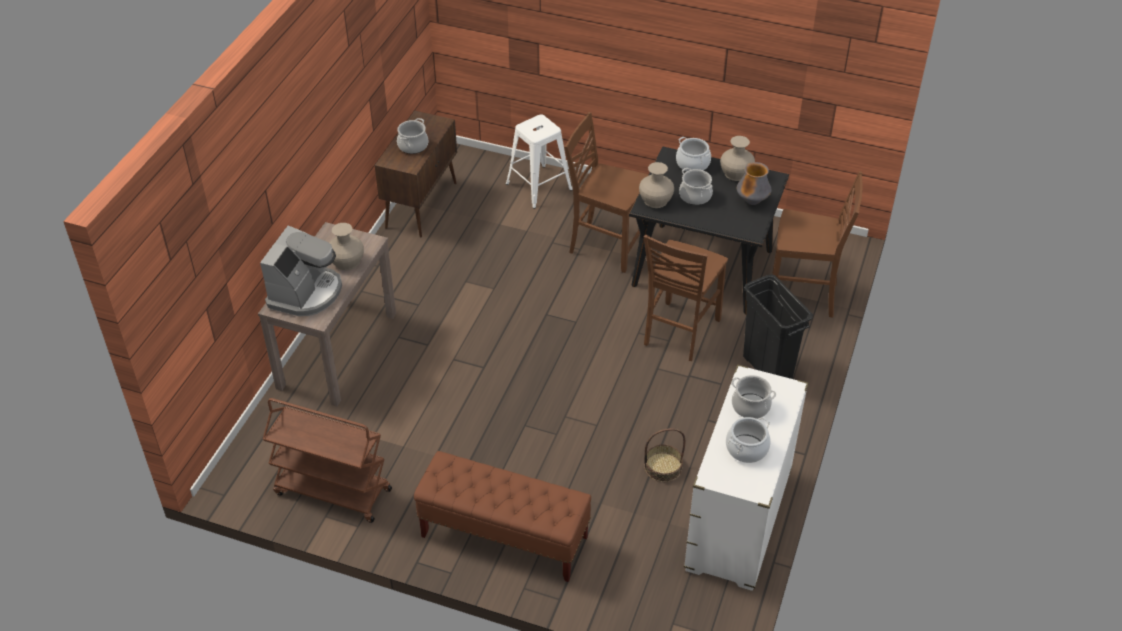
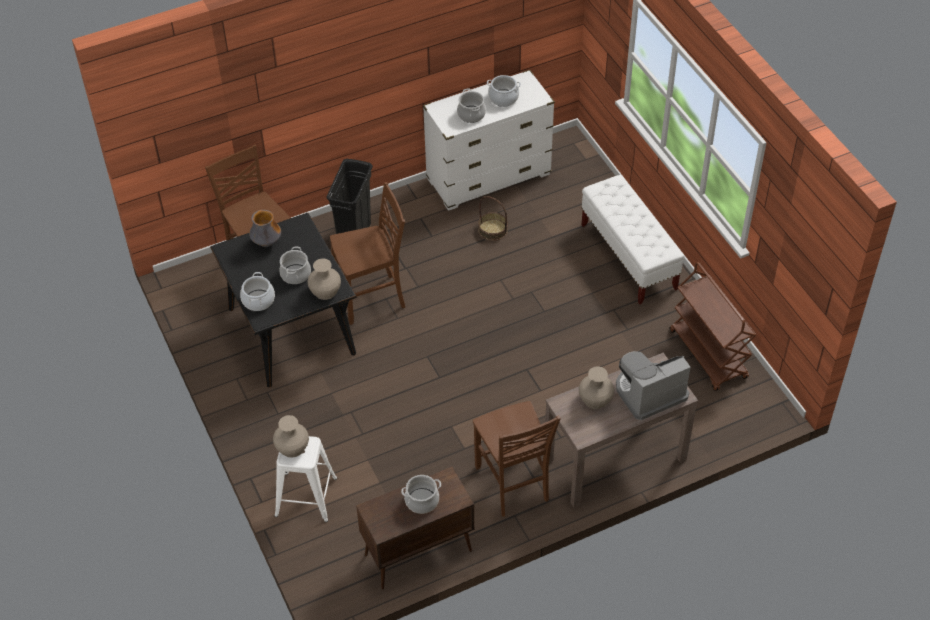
camera: 135 degrees left, 5 degrees up
(504, 537) = (628, 257): brown bench -> white bench
(605, 246) = (330, 400): brown chair -> brown chair (513, 484)
(736, 173) = (242, 271): beige vase -> beige vase (292, 447)

